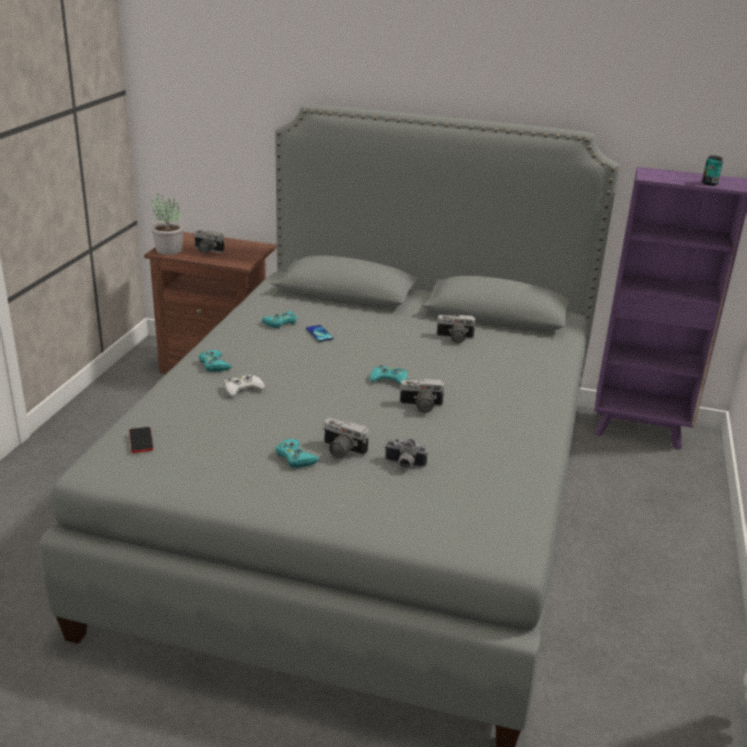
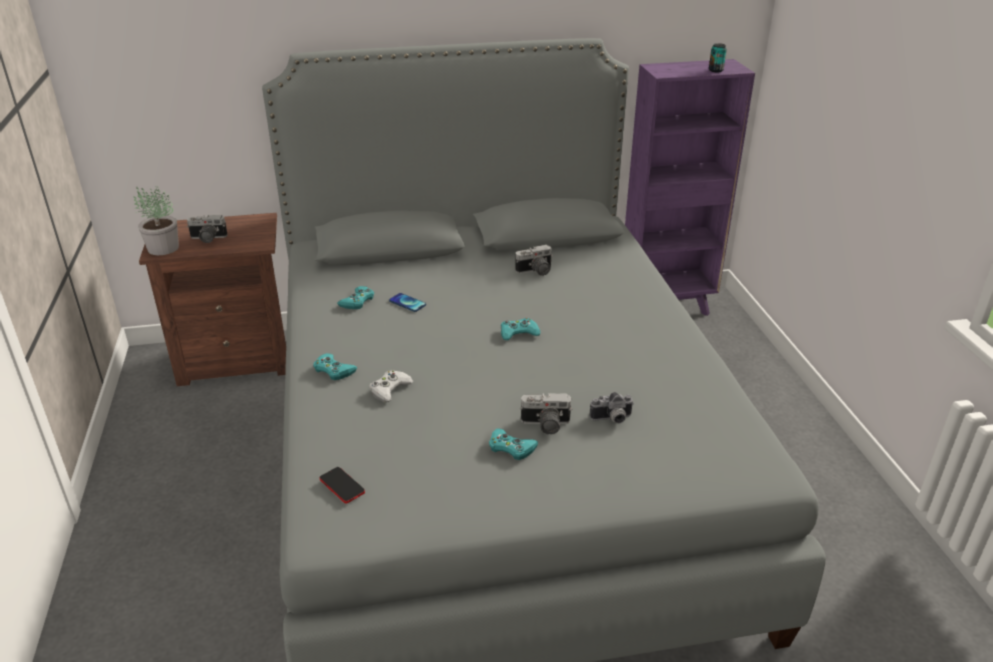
camera: 25 degrees left, 5 degrees up
(421, 407) = (571, 353): camera -> none

